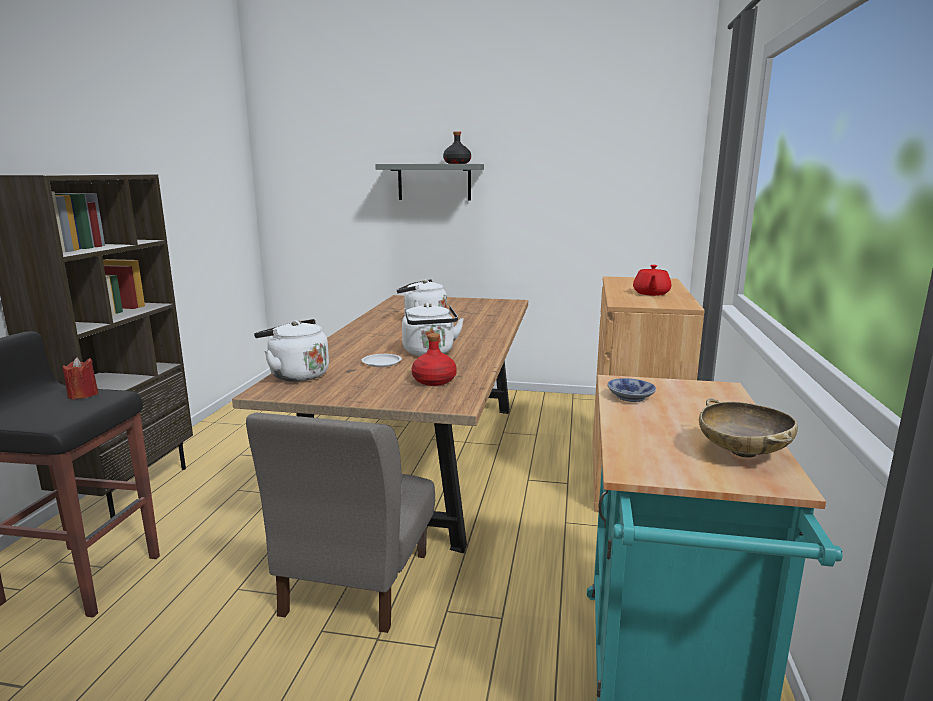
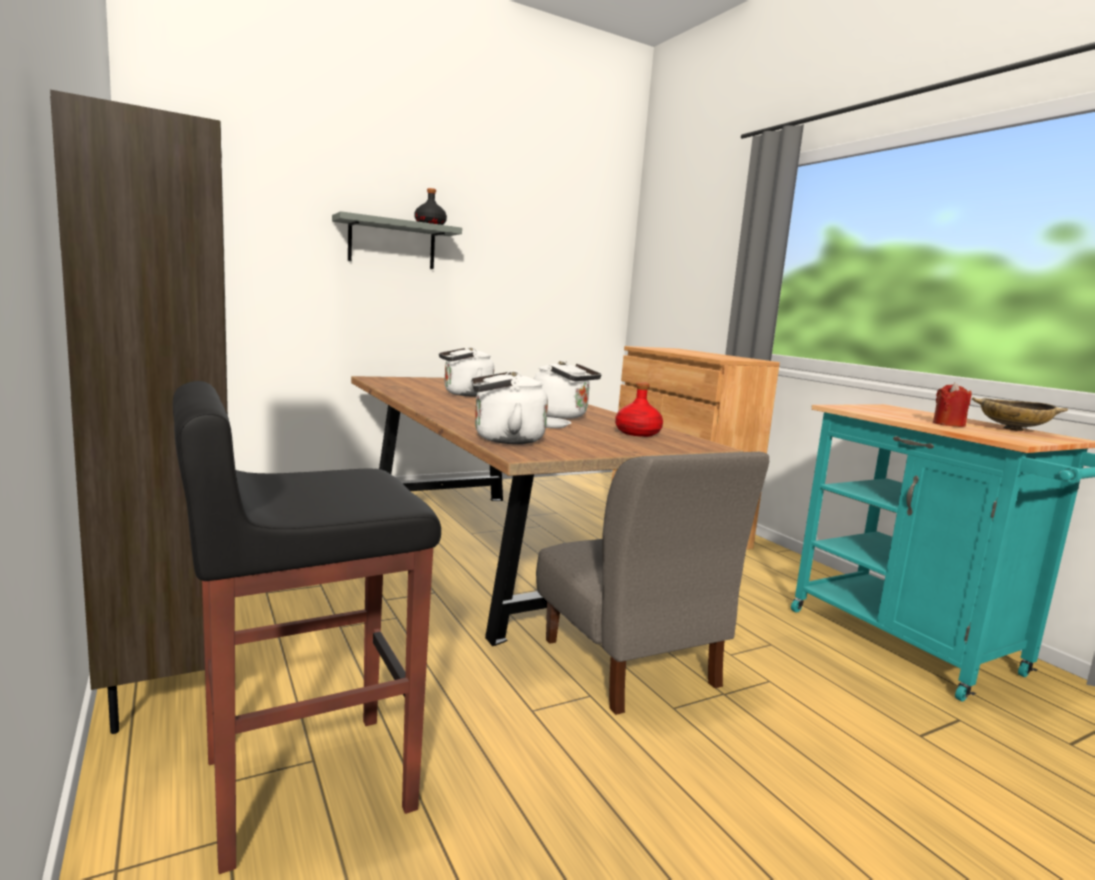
camera: 40 degrees left, 5 degrees down
(83, 395) = (322, 477): red candle -> red candle (948, 424)
(628, 397) = (875, 413): bowl -> none
(651, 293) = (710, 354): red teapot -> none

